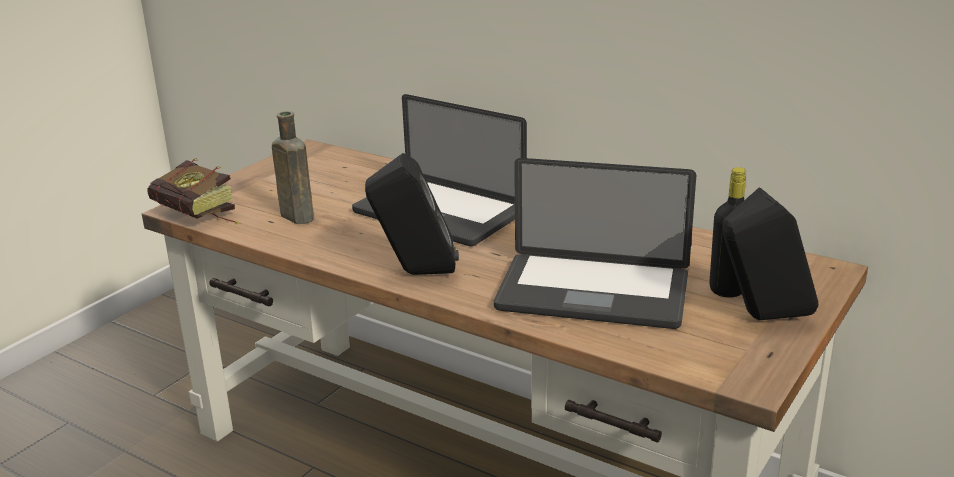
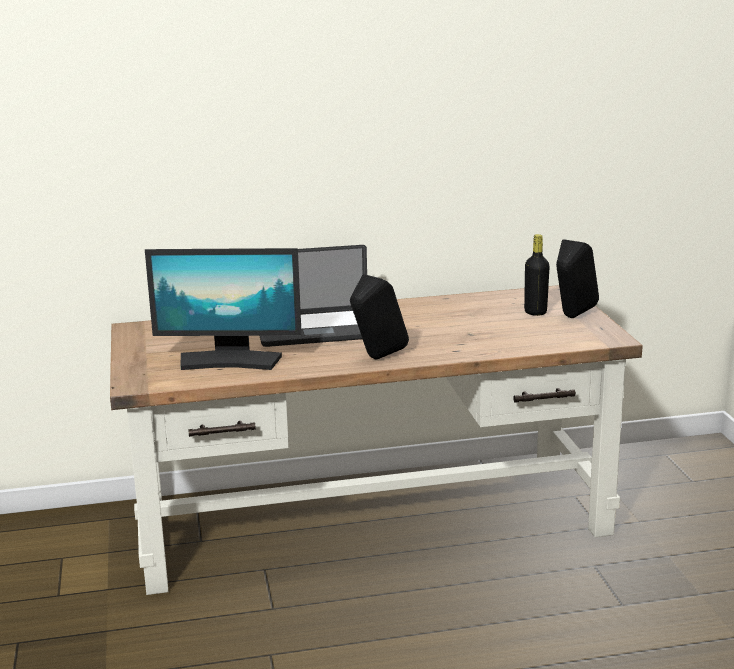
camera: 45 degrees left, 5 degrees down
(200, 217) = (163, 383): book -> none
(295, 216) = (229, 361): brown bottle -> monitor
(592, 293) = (482, 334): laptop -> none

